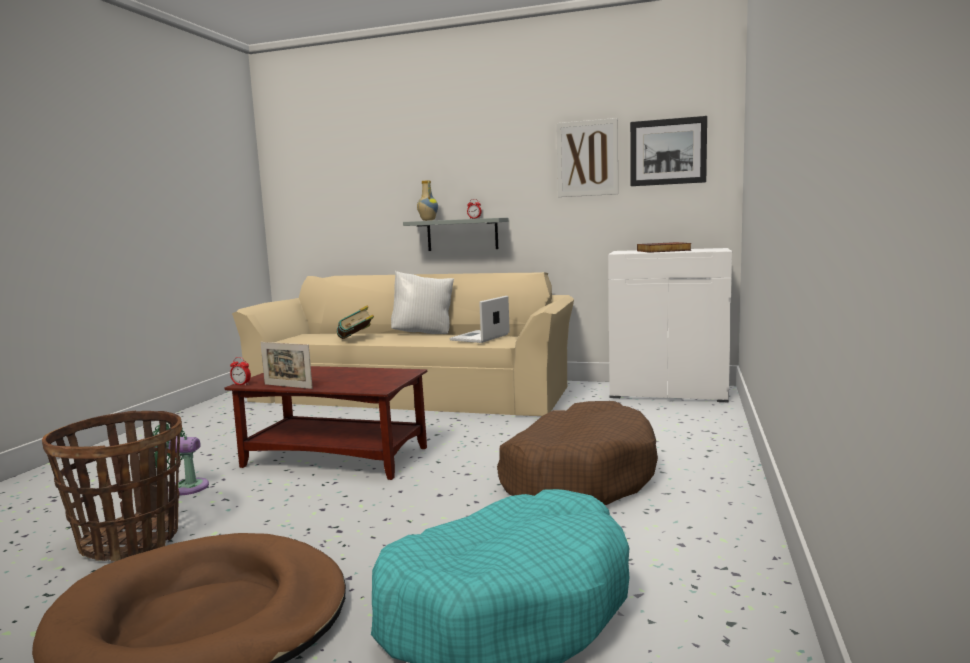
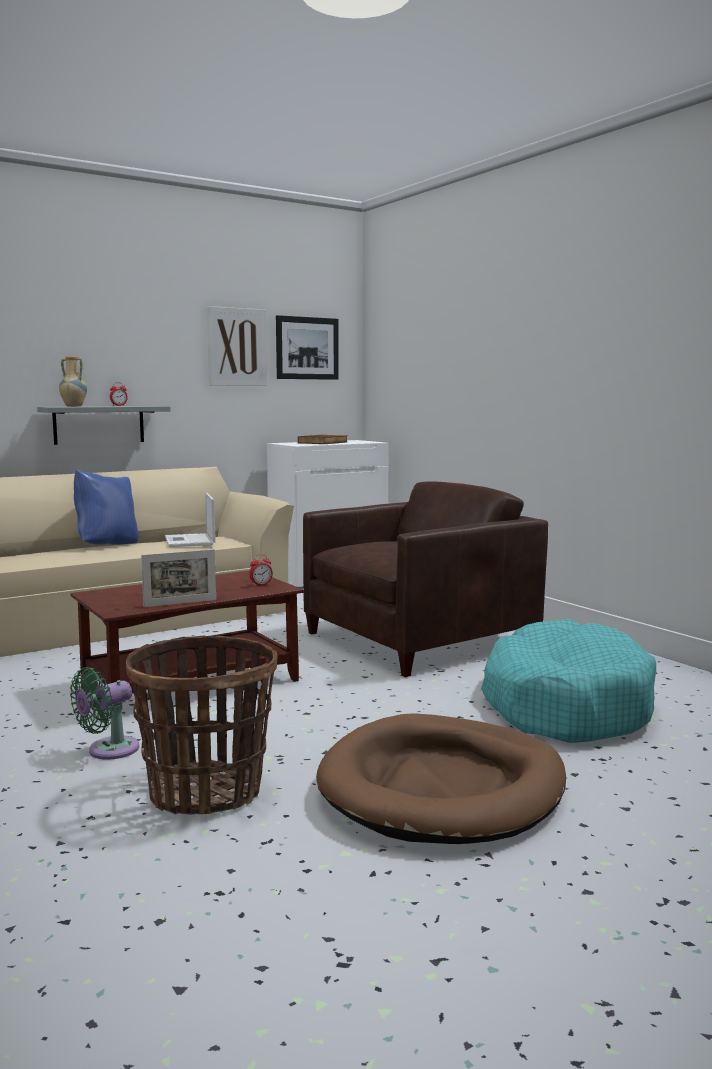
camera: 50 degrees left, 0 degrees up
(241, 384) = (116, 612): alarm clock -> alarm clock (261, 585)
(356, 339) = (48, 560): book -> none
(424, 333) = (107, 545): white pillow -> blue pillow
(577, 476) = (419, 639): brown dog bed -> brown armchair

